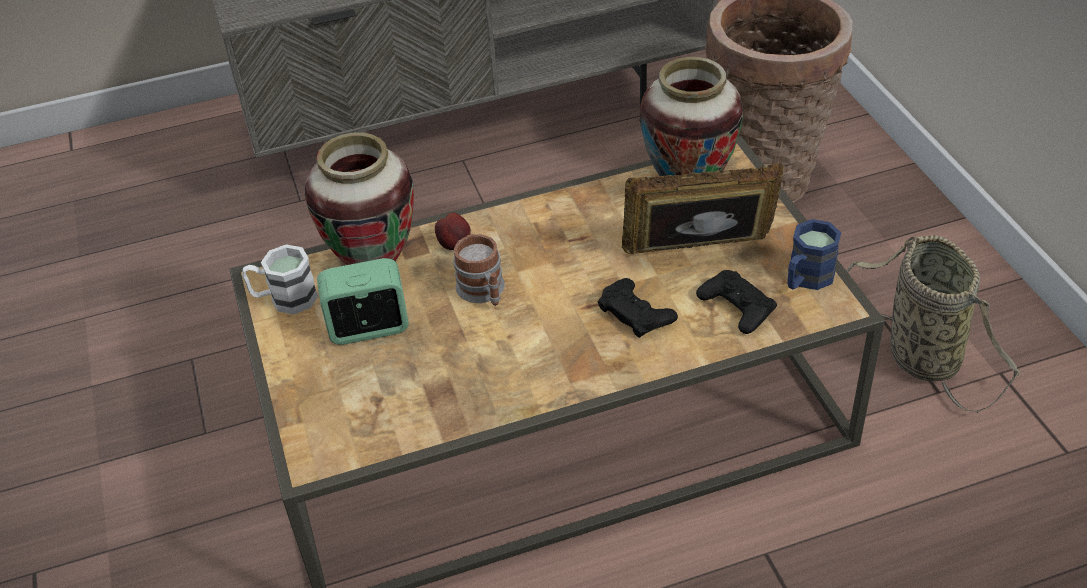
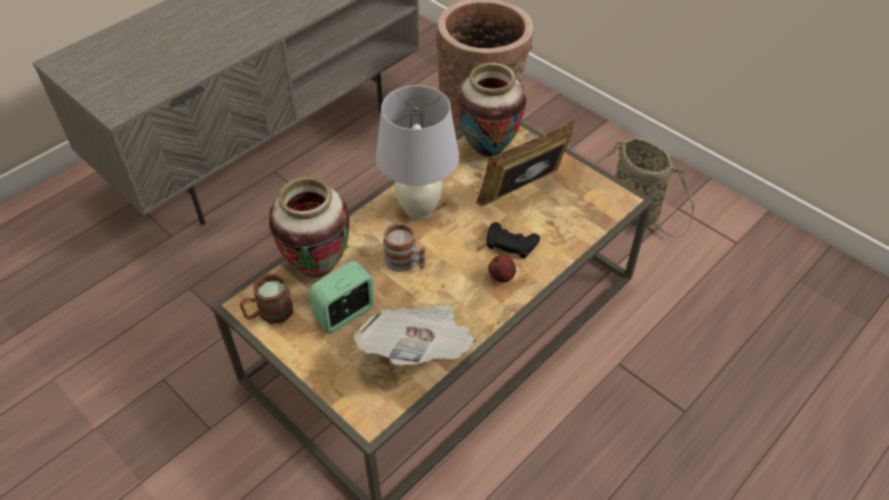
camera: 30 degrees left, 5 degrees up
(284, 299) = (269, 313): white mug -> brown mug
(425, 402) = (419, 350): none -> newspaper
(455, 245) = (364, 235): apple -> apple (502, 277)
(546, 234) = (419, 209): none -> white table lamp
(736, 307) = (567, 219): black game controller -> none
(806, 279) = (595, 188): blue mug -> none

